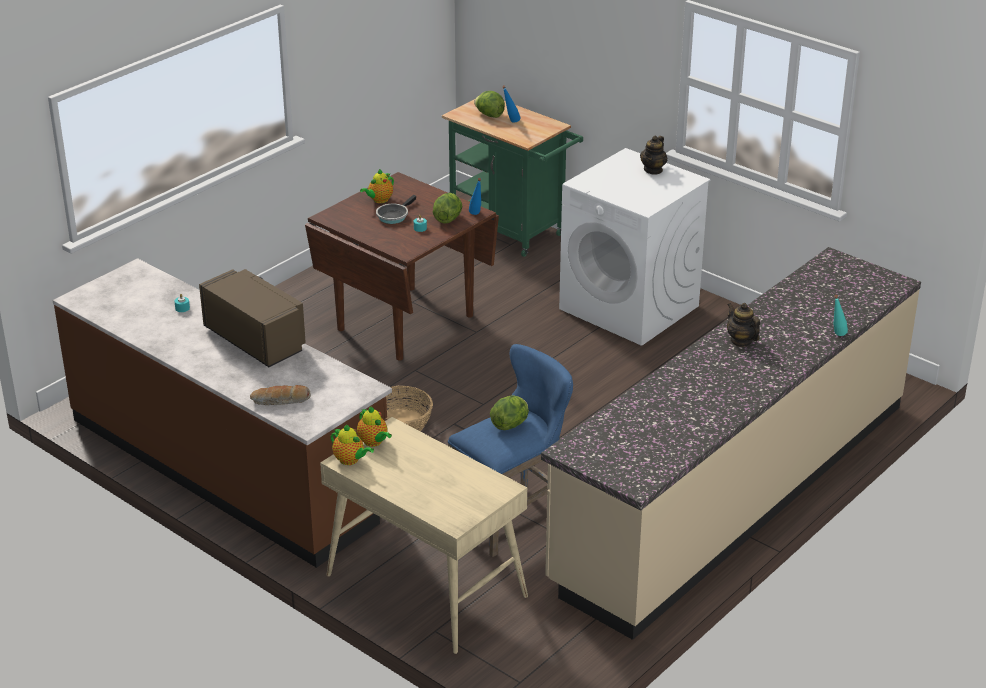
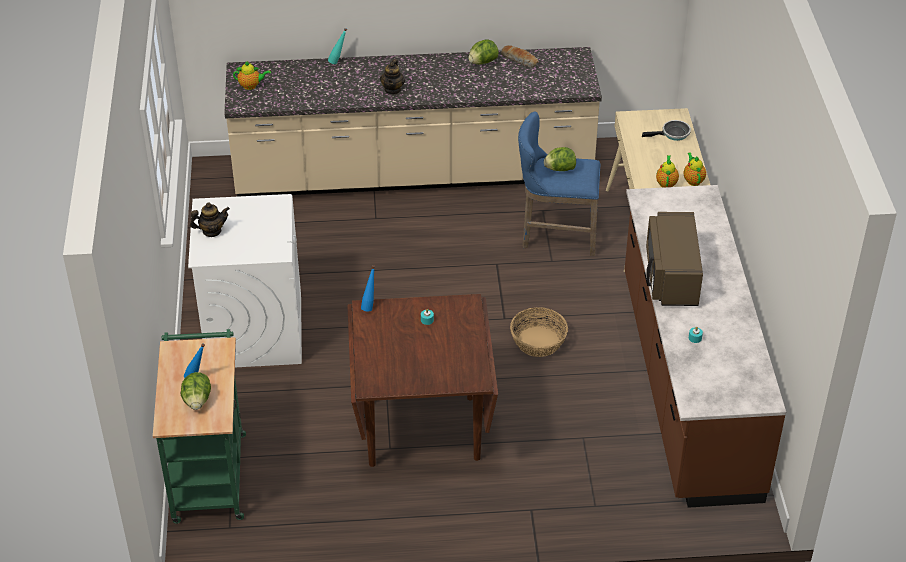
camera: 135 degrees left, 10 degrees up
(280, 401) = (705, 219): bread -> bread (520, 60)
(379, 200) = (415, 372): teapot -> teapot (251, 86)
(393, 216) = (428, 346): frying pan -> frying pan (673, 134)
(448, 219) = (394, 316): lettuce -> lettuce (482, 62)

